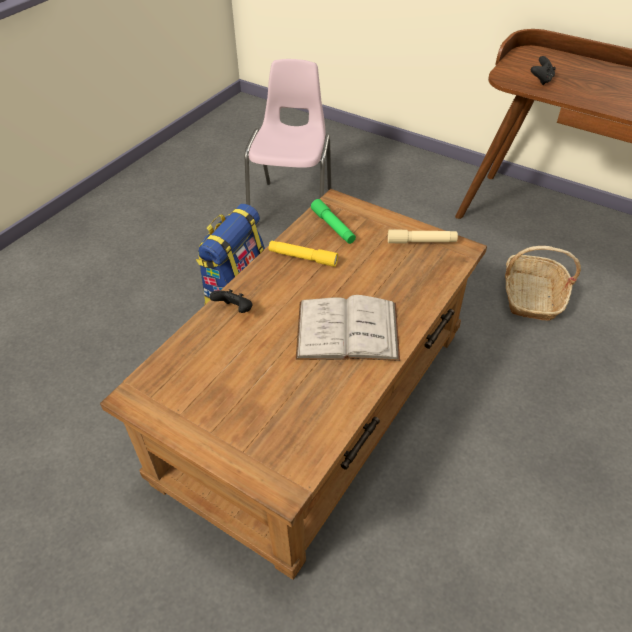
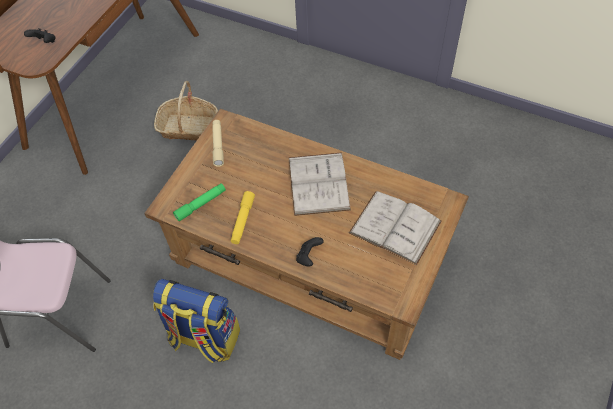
camera: 95 degrees left, 10 degrees up
(255, 406) = (395, 227): none -> white book

